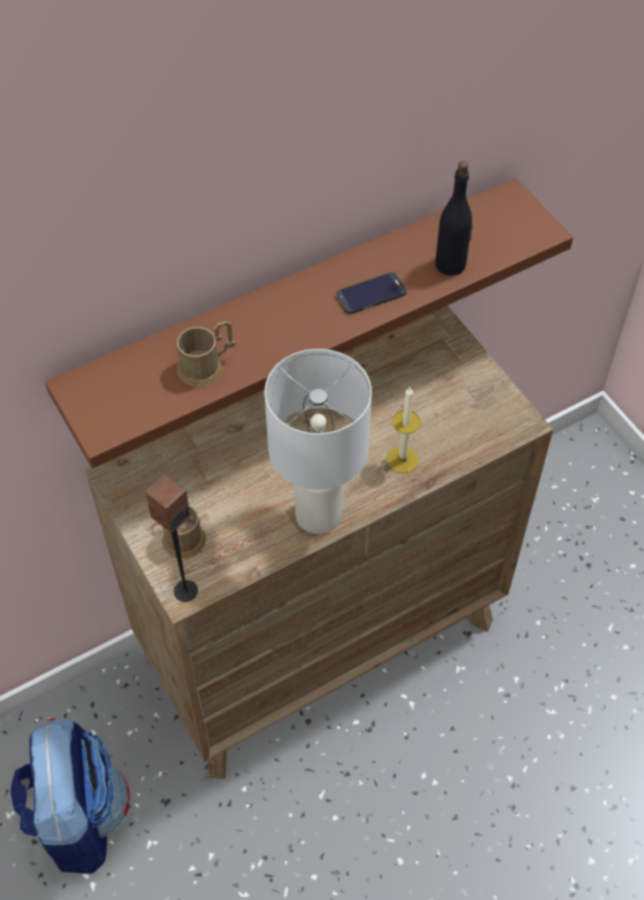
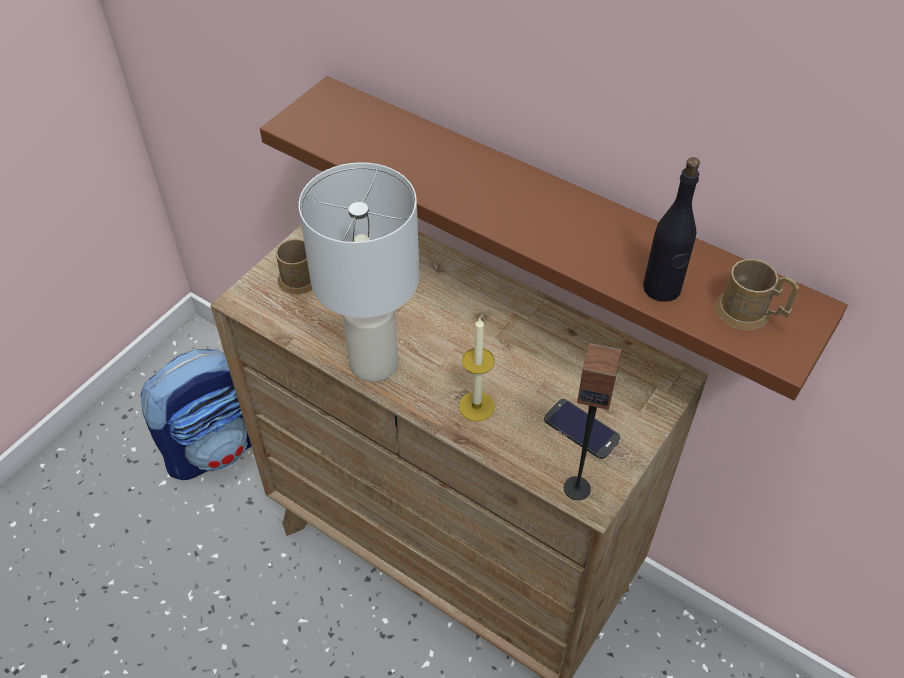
camera: 65 degrees right, 5 degrees down
(185, 590) = (246, 299): speaker -> speaker (577, 488)
(207, 366) = (401, 159): brown mug -> brown mug (750, 313)
(371, 294) = (571, 239): phone -> phone (581, 429)

